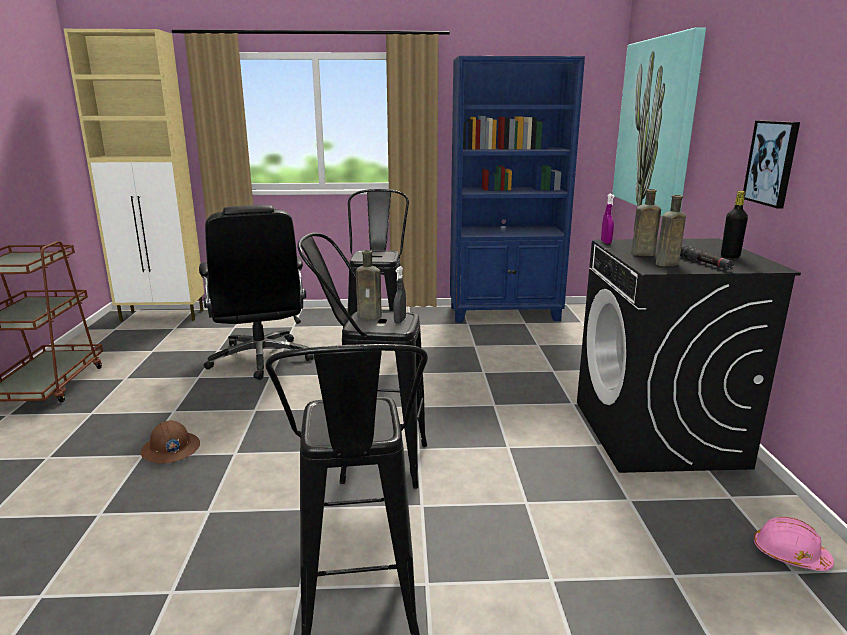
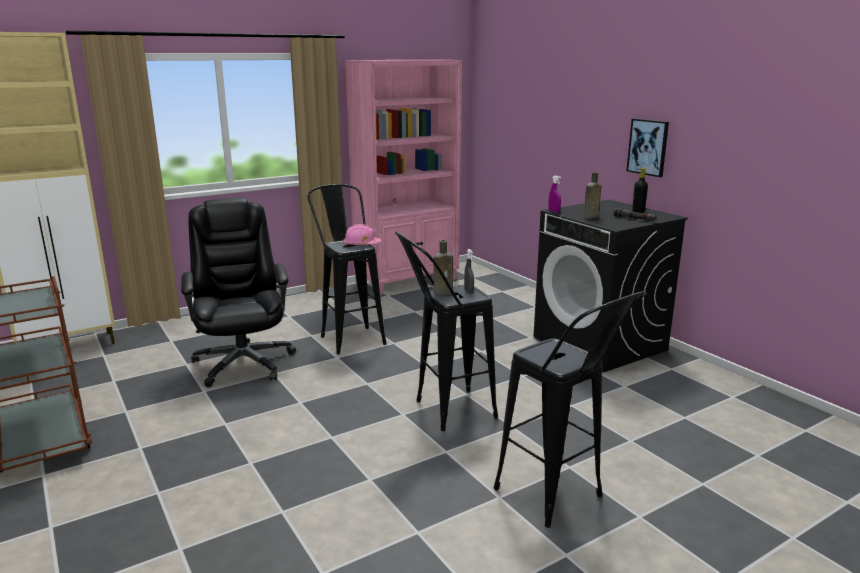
camera: 30 degrees left, 0 degrees up
(170, 449) = (270, 451): brown hard hat -> none
(260, 359) = (243, 362): black office chair -> black office chair turned 150 degrees counterclockwise
(505, 314) = (407, 281): blue bookcase -> pink bookcase
(657, 125) = (522, 114): picture -> none
(665, 264) = (616, 222): brown bottle -> none
(789, 555) = (723, 389): pink hard hat -> pink hard hat (361, 245)

